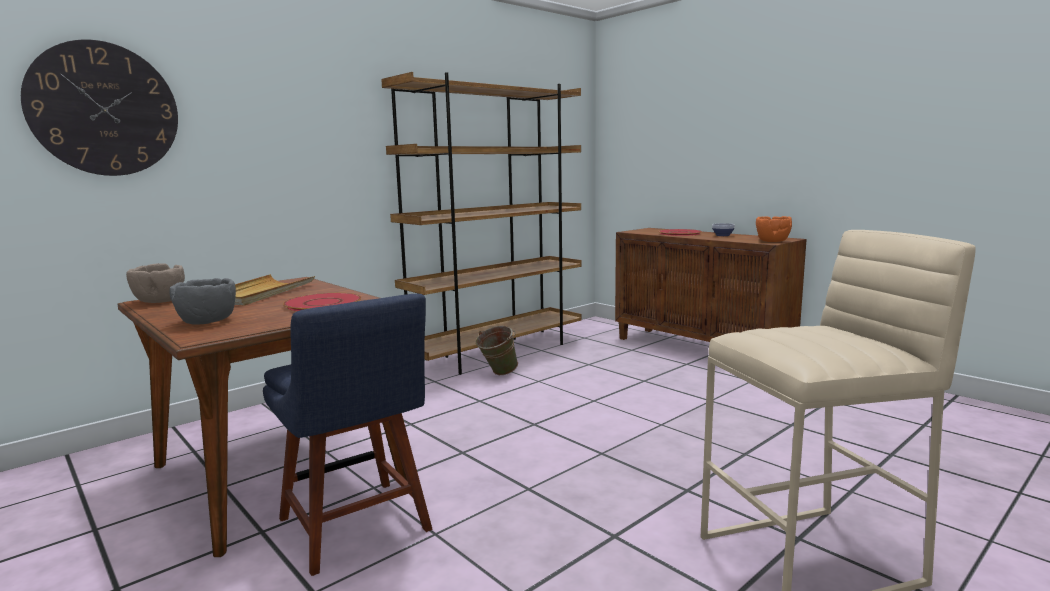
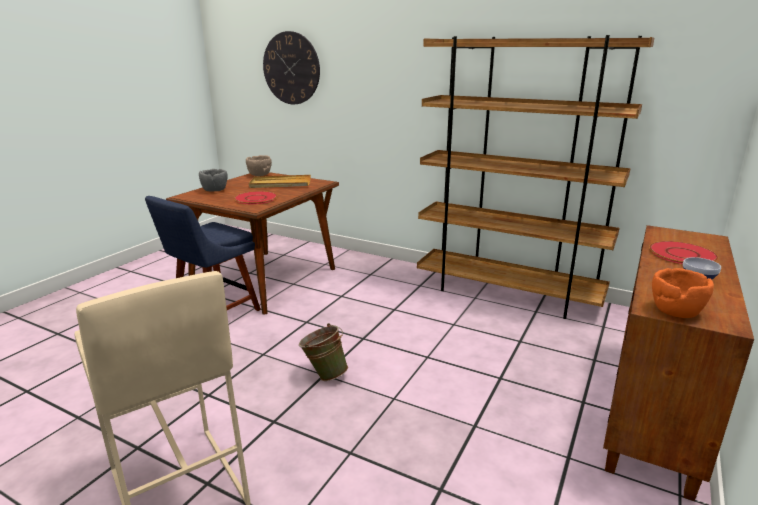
camera: 70 degrees right, 10 degrees up
(497, 374) = (454, 304): green bucket -> green bucket (324, 374)

